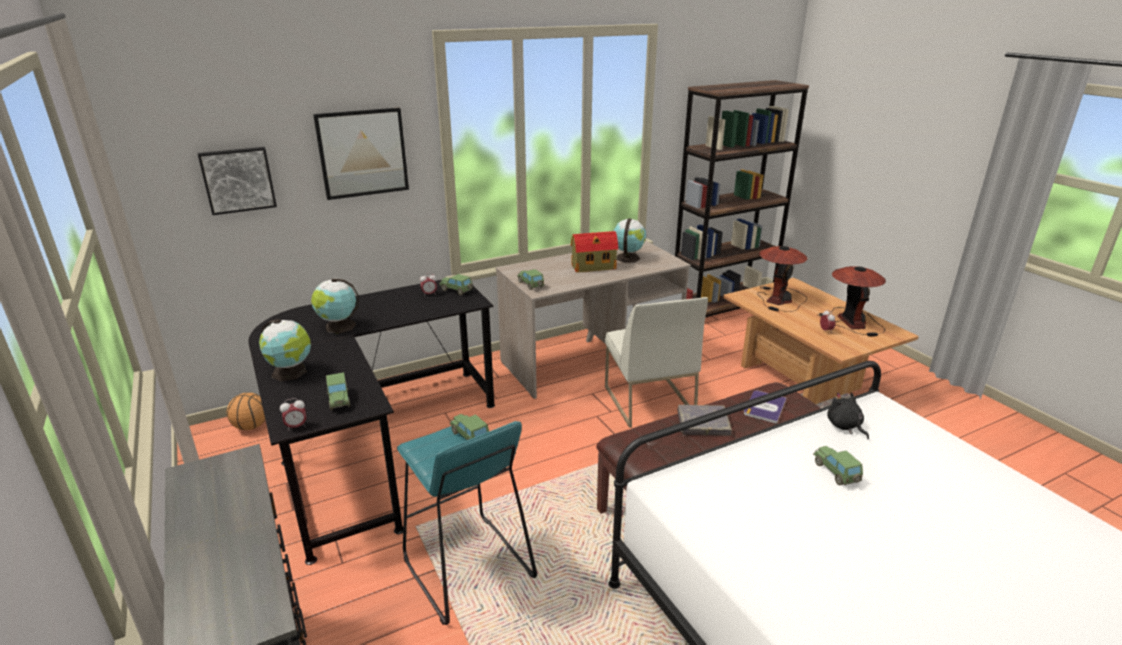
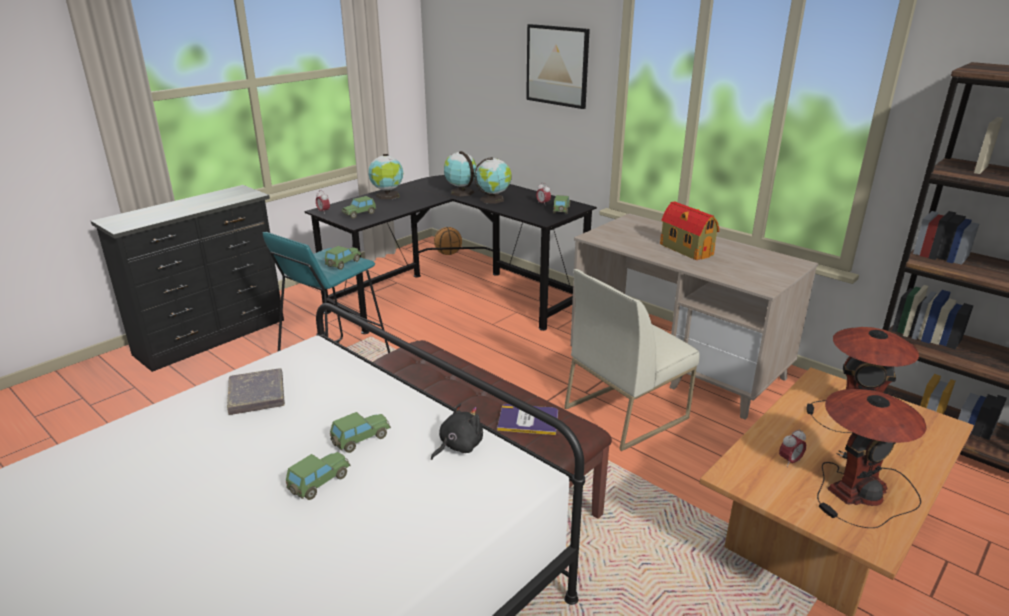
camera: 70 degrees right, 0 degrees up
(238, 180) = (482, 67): picture -> none
(530, 285) = (604, 231): toy car -> toy car (319, 483)
(628, 258) = (739, 262): globe -> globe (493, 199)
(703, 423) = (470, 384): grey book -> grey book (257, 395)

